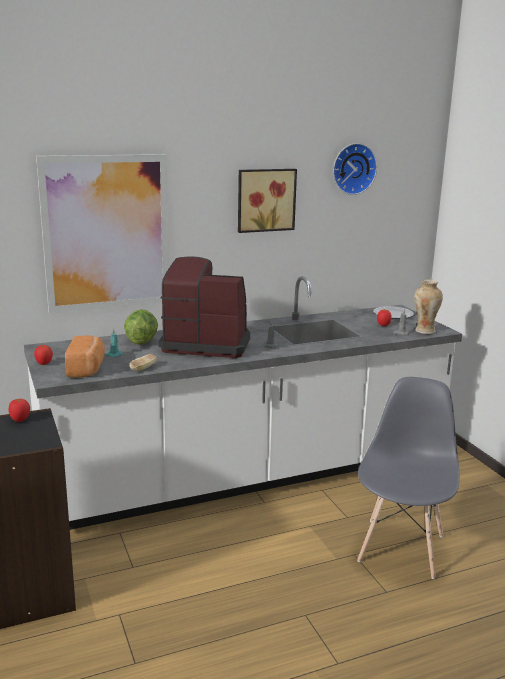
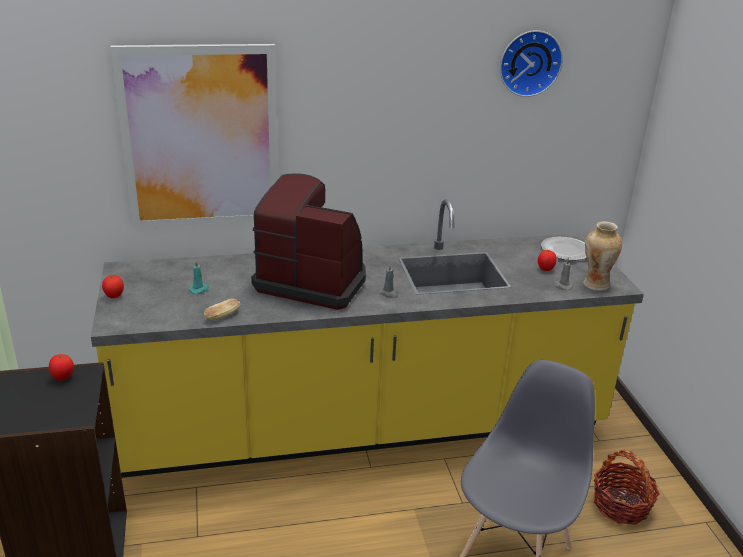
camera: 10 degrees right, 10 degrees up
(87, 369) = (159, 310): bread -> none
(141, 341) = (238, 270): lettuce -> none
(249, 475) = (365, 426): white counter -> yellow counter
(265, 200) = (406, 101): picture -> none
(470, 504) = (621, 505): none -> basket

